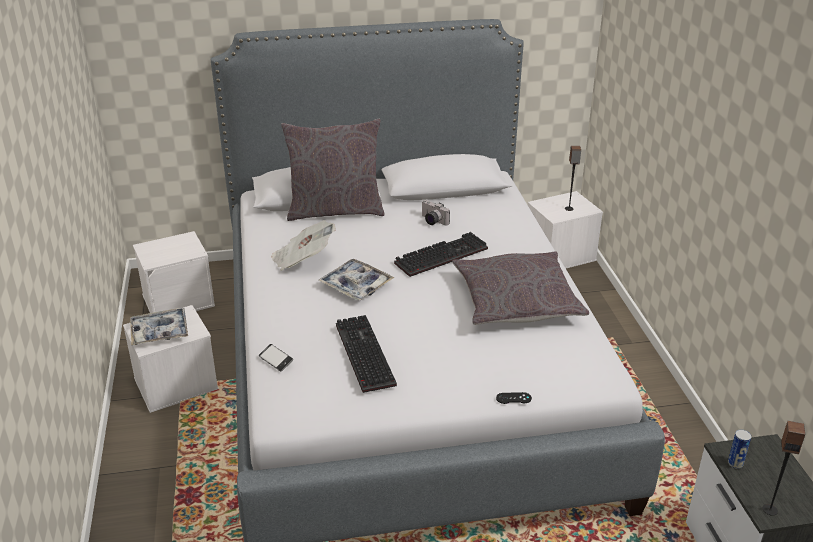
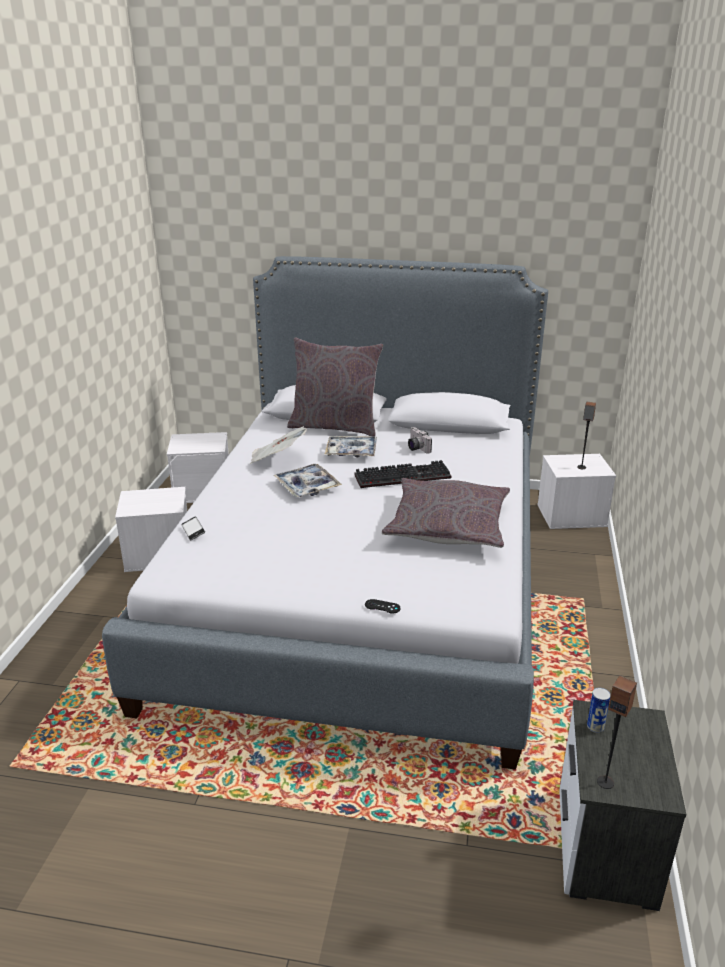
camera: 20 degrees right, 5 degrees down
(160, 332) = (145, 502): tray -> tray (351, 452)
(362, 354) = (269, 540): keyboard -> none

